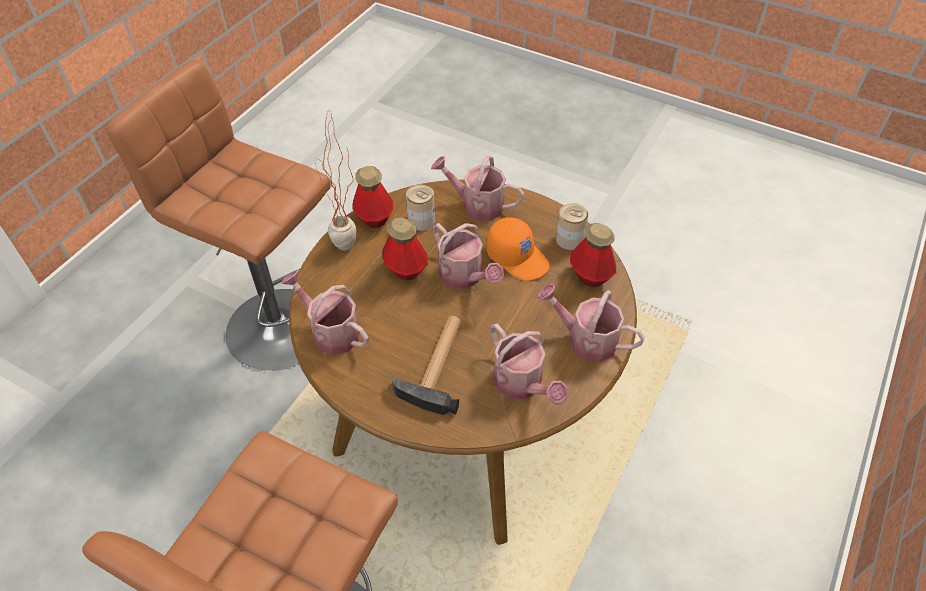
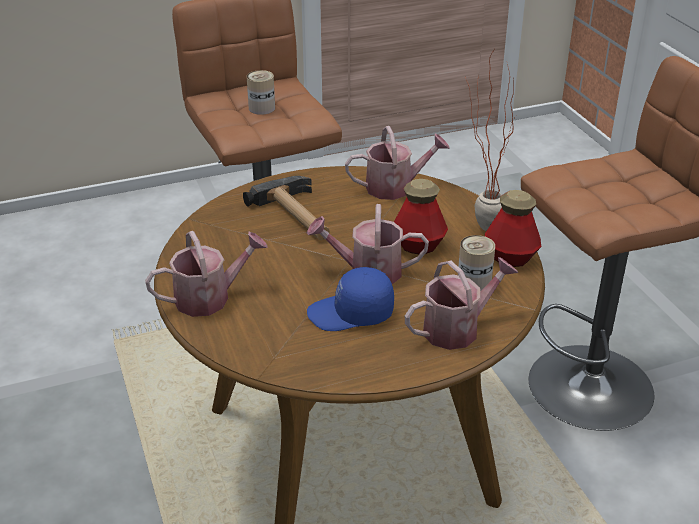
camera: 130 degrees right, 15 degrees down
(518, 257) = (351, 314): orange cap -> blue cap
(522, 384) = (222, 243): watering can -> none
(569, 239) = (330, 361): can -> can (262, 108)
(590, 275) = (268, 345): bottle -> none

